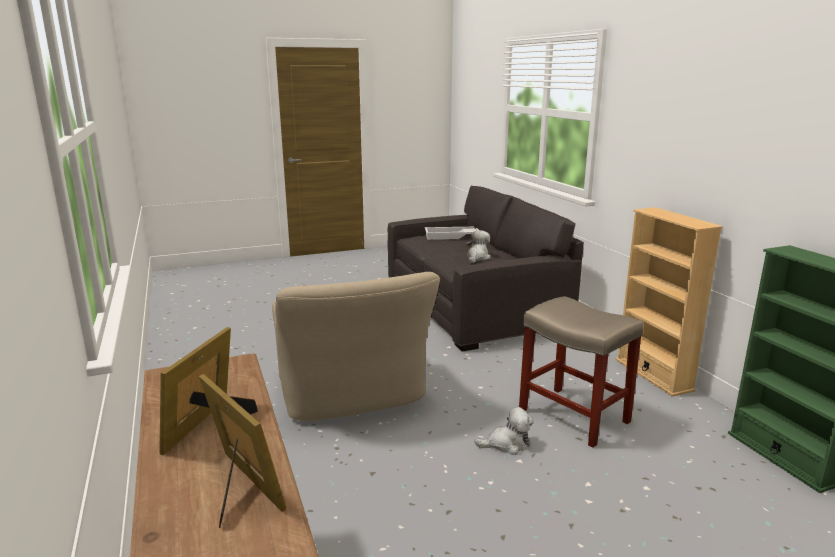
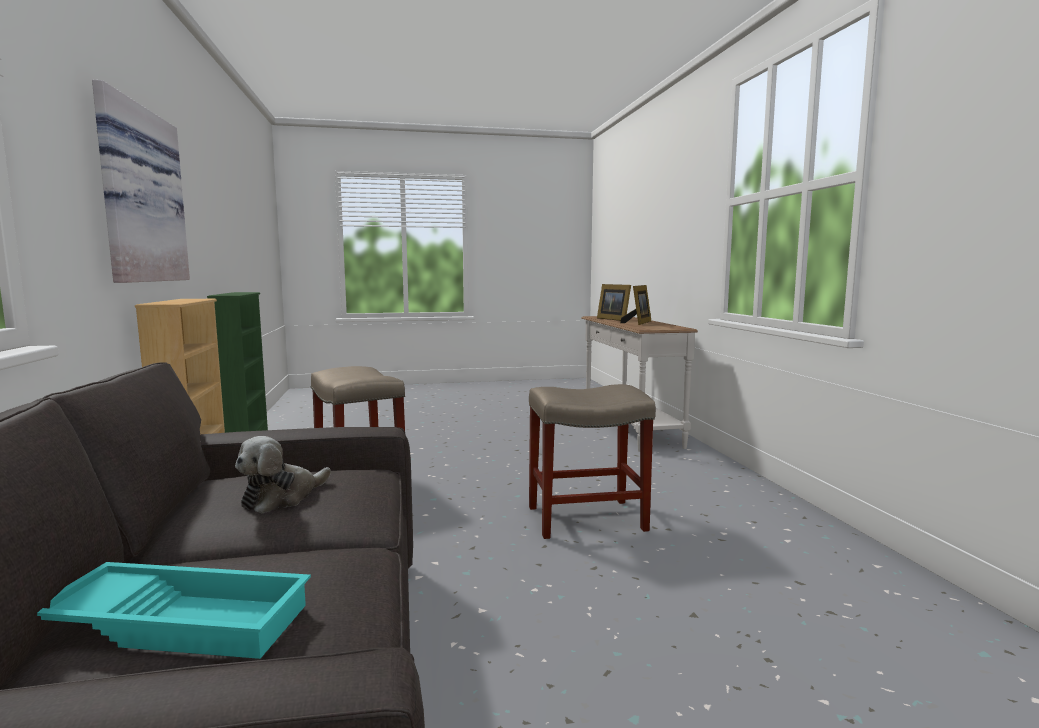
camera: 170 degrees left, 10 degrees down
(352, 395) = (587, 518): beige armchair -> beige stool
(451, 236) = (183, 620): white tray -> turquoise tray
(507, 444) = (446, 472): plush toy -> none
(696, 133) = (137, 195): none -> picture

